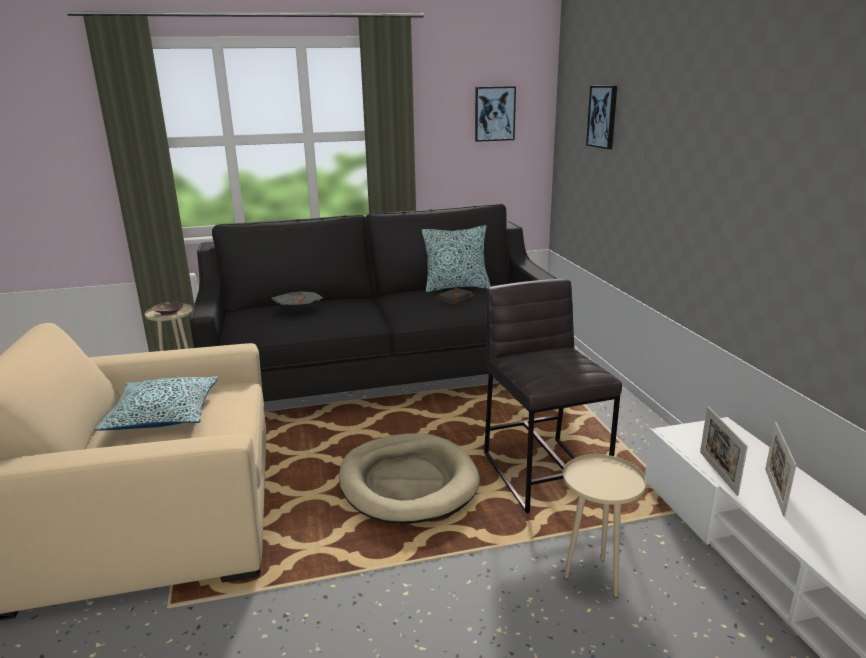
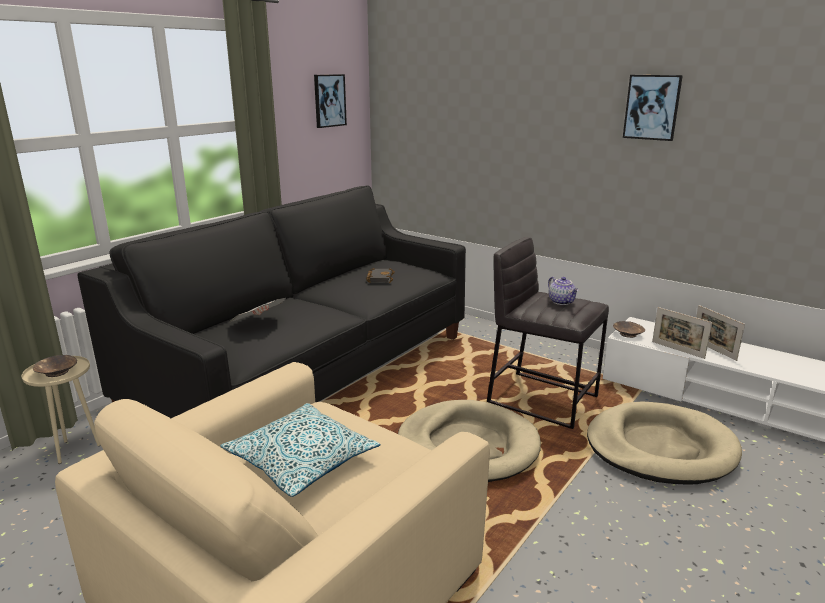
camera: 40 degrees left, 0 degrees up
(456, 287) = (359, 269): pillow -> none
(559, 362) = (562, 302): none -> teapot
(594, 577) = (660, 448): beige side table -> beige dog bed
(603, 116) = (446, 101): picture -> picture (652, 107)
(683, 434) = (627, 334): none -> brown bowl

